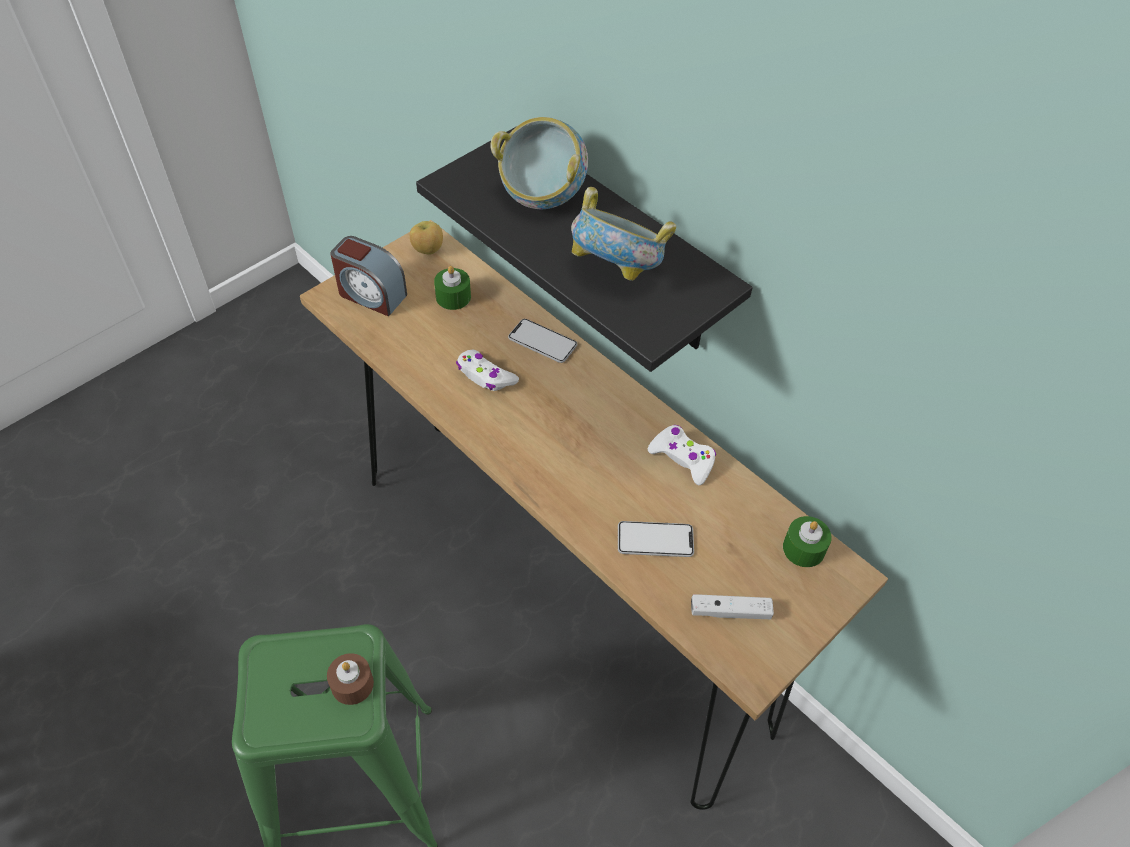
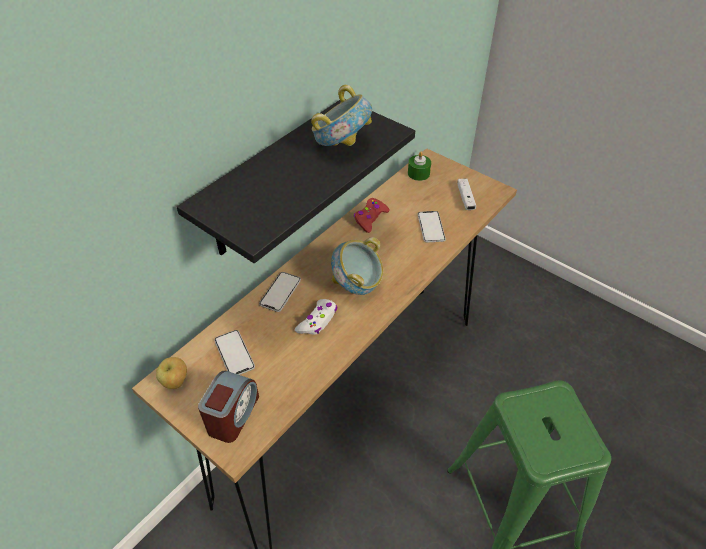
camera: 95 degrees left, 5 degrees down
(352, 684) = (540, 402): brown candle -> none
(453, 297) = (234, 354): green candle -> phone
(541, 197) = (269, 184): bowl -> bowl (357, 285)
(682, 458) = (370, 218): white game controller -> red game controller

